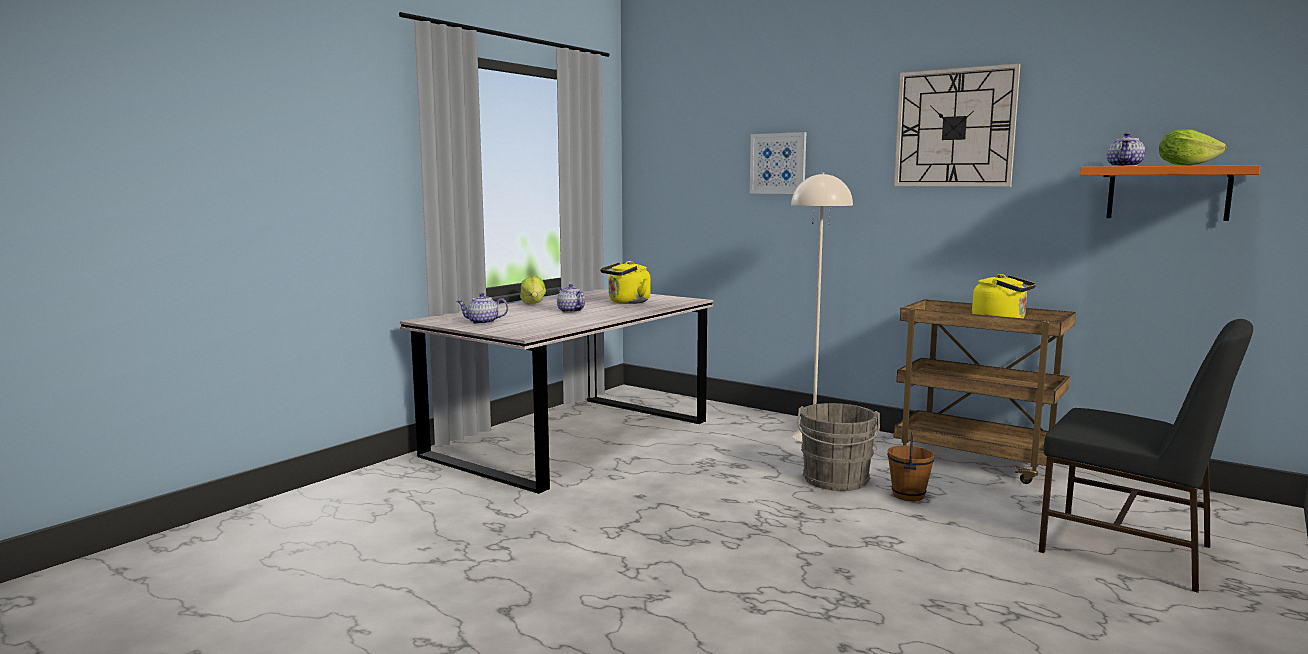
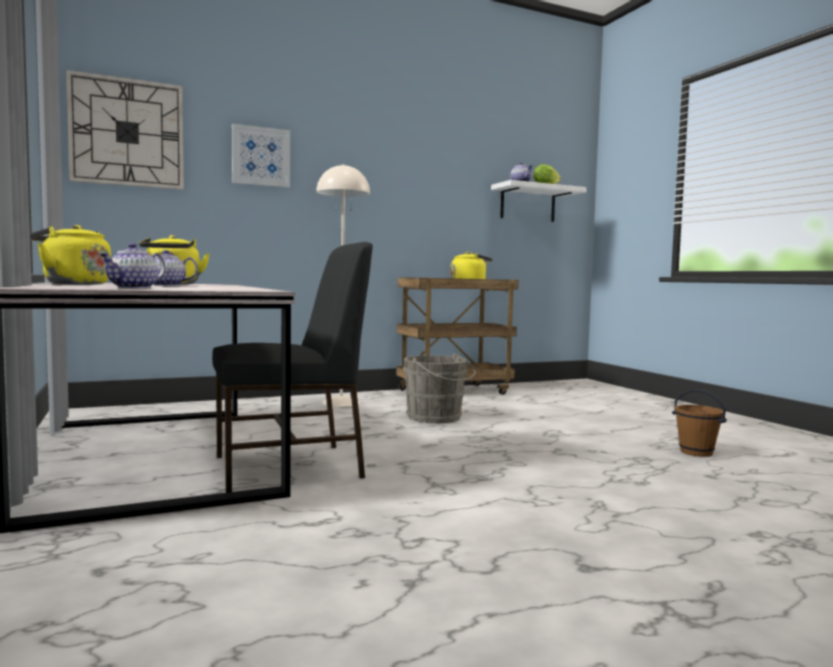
camera: 60 degrees left, 5 degrees down
(533, 304) = (73, 284): lettuce -> yellow kettle
(909, 495) = (488, 412): brown bucket -> brown bucket (696, 452)
(954, 128) = (410, 146): wall clock -> wall clock (127, 132)
(1129, 550) = (612, 405): black chair -> black chair (291, 467)
(1168, 193) = (528, 204): orange shelf -> white shelf

